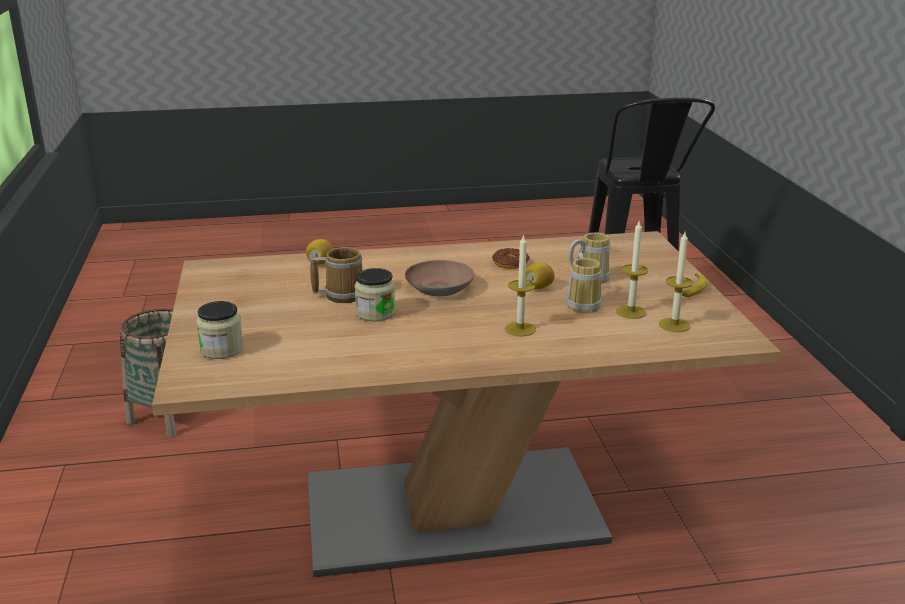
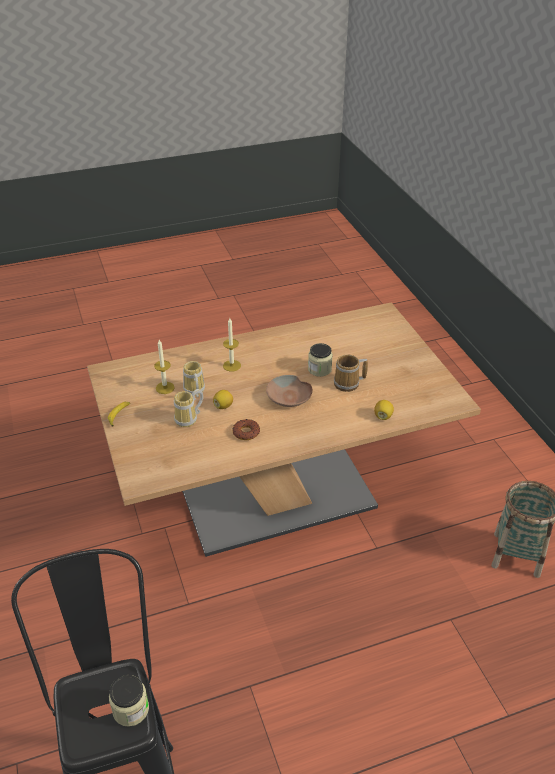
camera: 170 degrees right, 15 degrees up
(222, 349) = (386, 334): jar -> jar (131, 709)
(674, 325) = (141, 379): candle -> none

